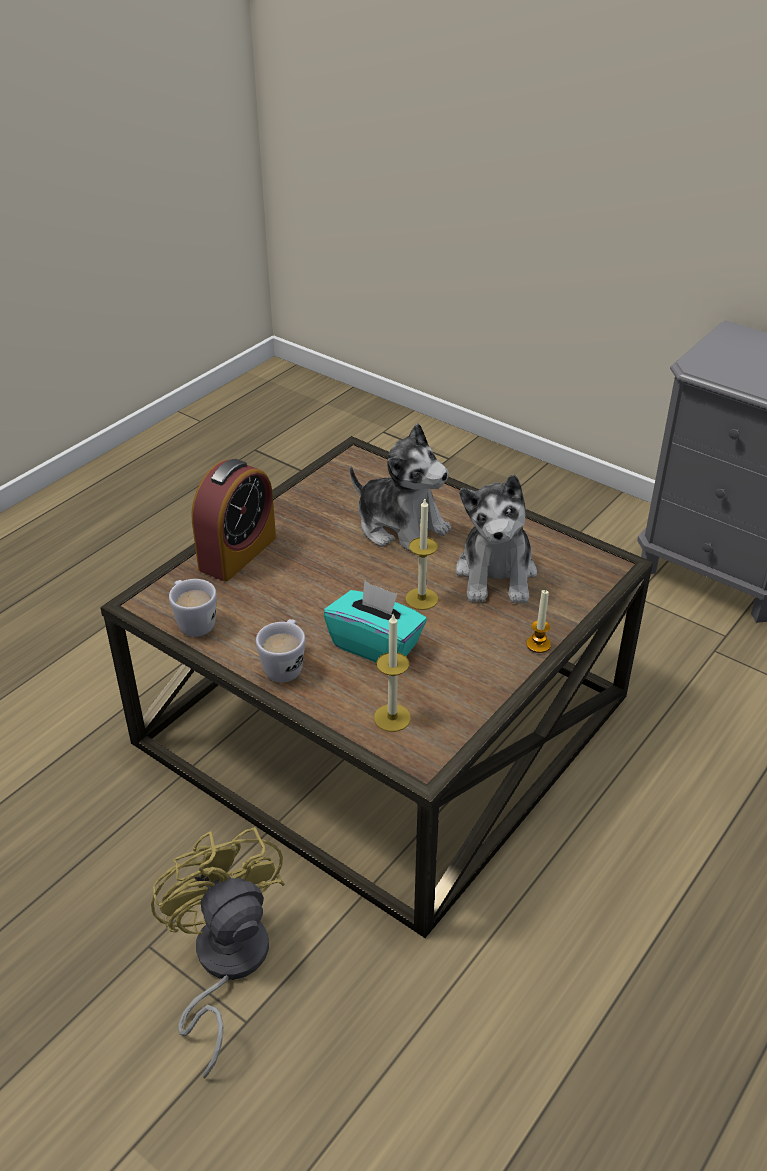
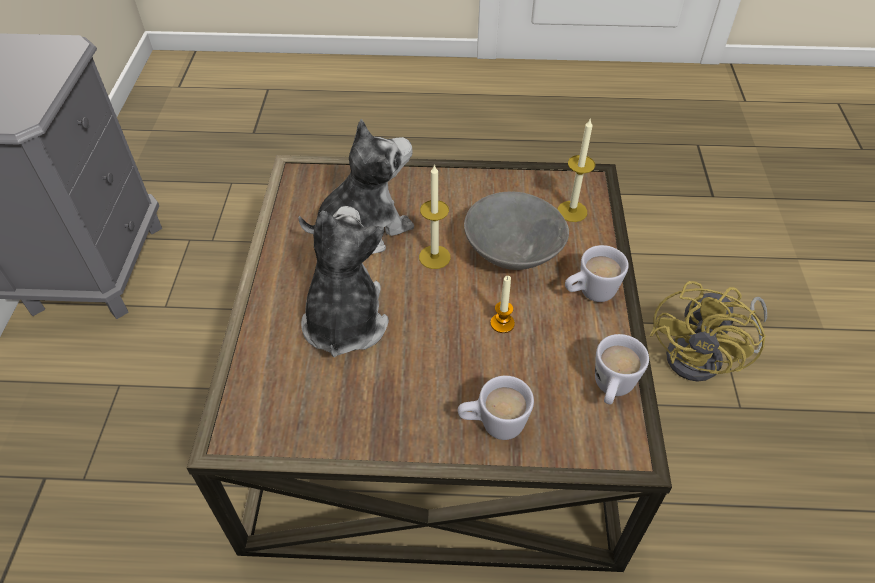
camera: 125 degrees left, 10 degrees up
(237, 553) = (493, 425): alarm clock -> white mug
(376, 645) = (513, 256): turquoise tissue box -> grey bowl
(538, 644) = (429, 174): candle -> candle (502, 323)

